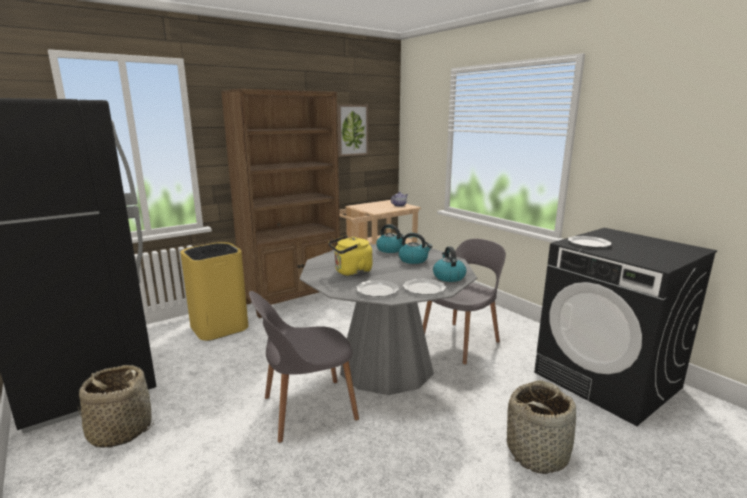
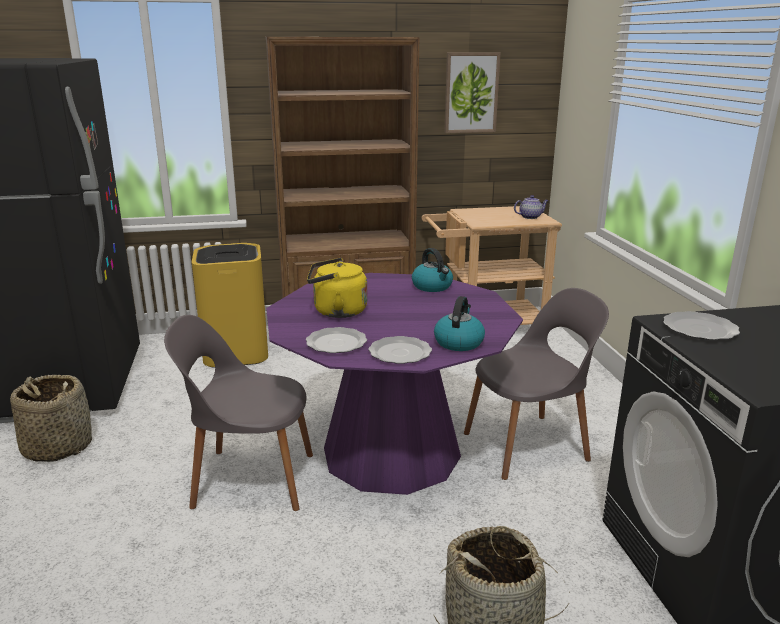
camera: 25 degrees right, 5 degrees up
(386, 365) = (392, 452): grey dining table -> purple dining table
(414, 260) = (444, 308): kettle -> none

